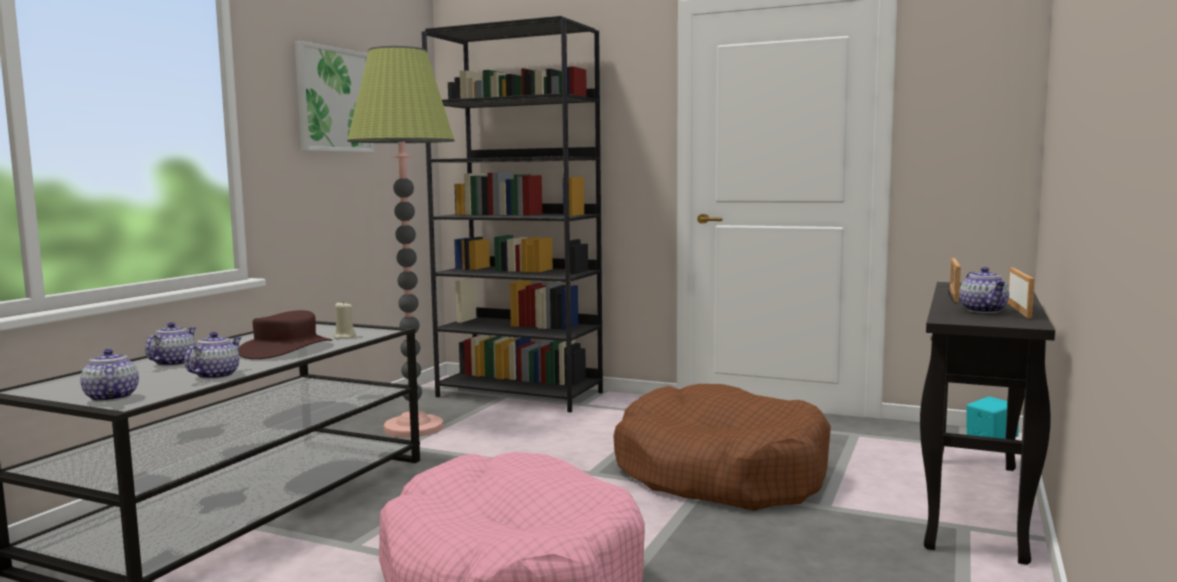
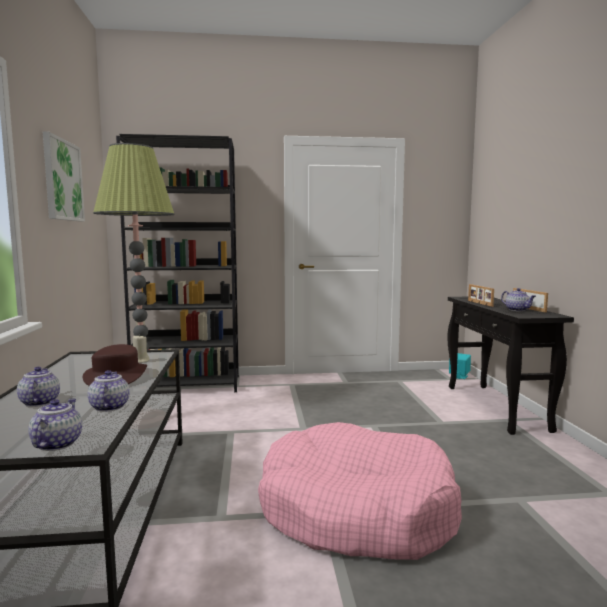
camera: 30 degrees left, 0 degrees up
(111, 397) = (57, 443): teapot -> teapot turned 60 degrees clockwise
(720, 473) = (370, 414): brown dog bed -> none

